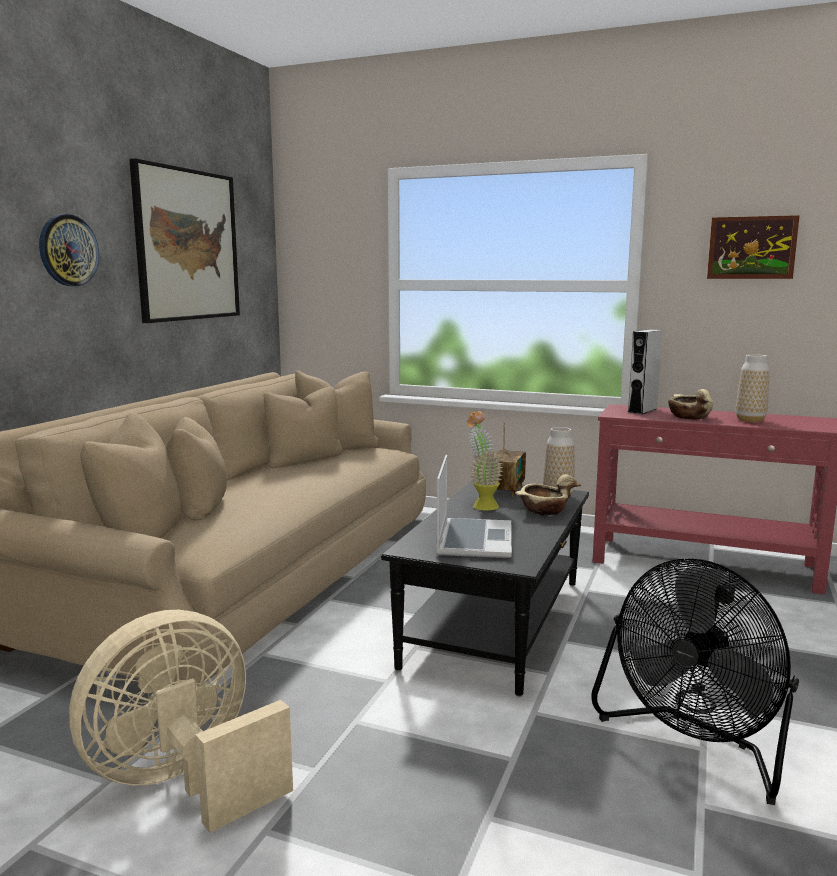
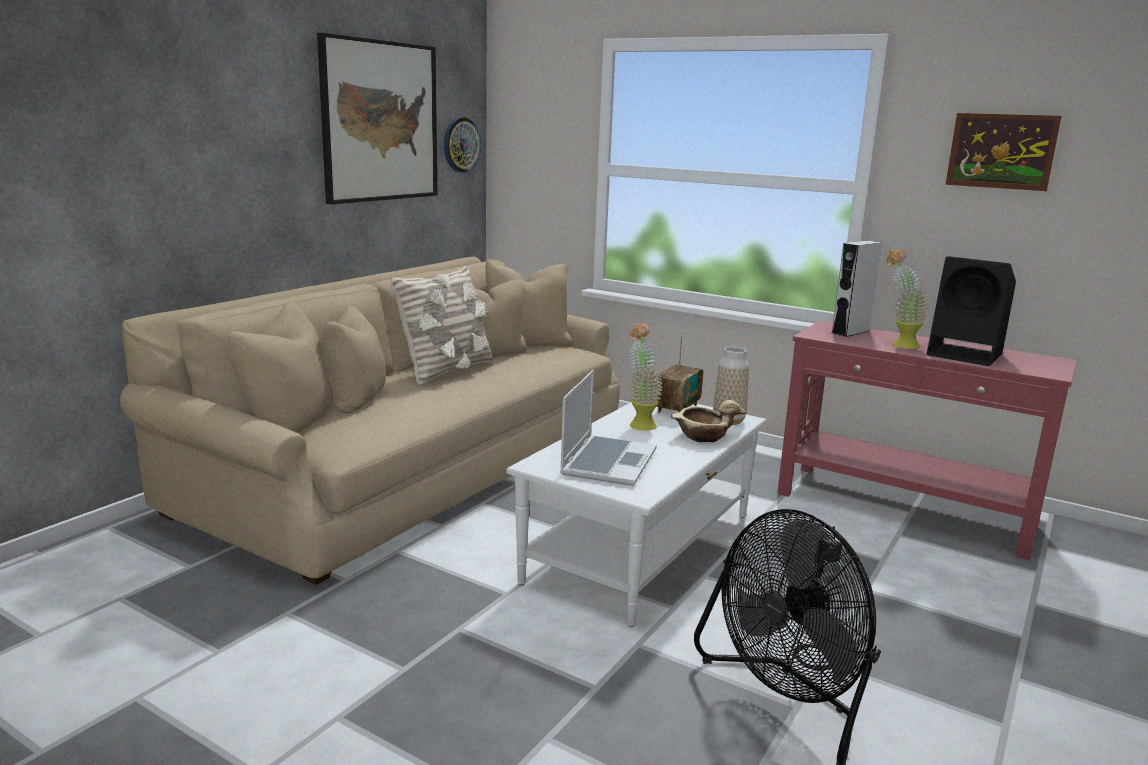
camera: 10 degrees right, 5 degrees up
(68, 250) = (247, 131): wall clock -> wall clock (461, 145)
(184, 781) = (283, 662): beige fan -> none
(276, 476) = (446, 372): none -> beige pillow
(496, 622) = (642, 546): black coffee table -> white coffee table
(689, 417) = (898, 344): beige bowl -> potted plant
(750, 420) = (966, 355): vase -> black speaker

